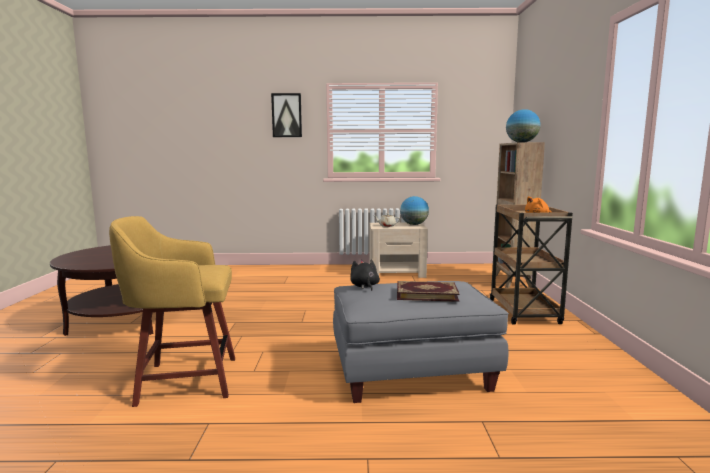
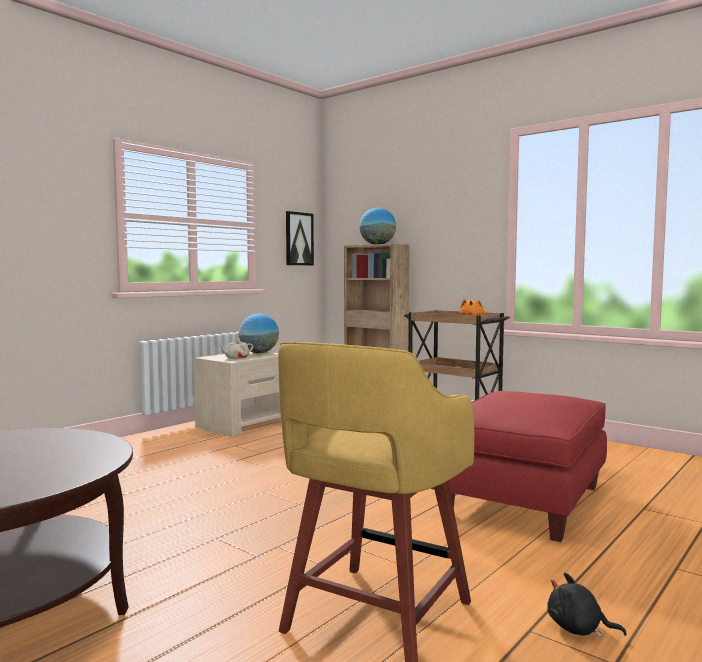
camera: 50 degrees left, 5 degrees down
(286, 115) = (49, 182): picture -> picture (298, 239)
(364, 286) = (479, 409): black plush toy -> black plush toy (578, 629)
(411, 373) = (523, 501): grey ottoman -> red ottoman
(426, 293) = (543, 401): book -> none

